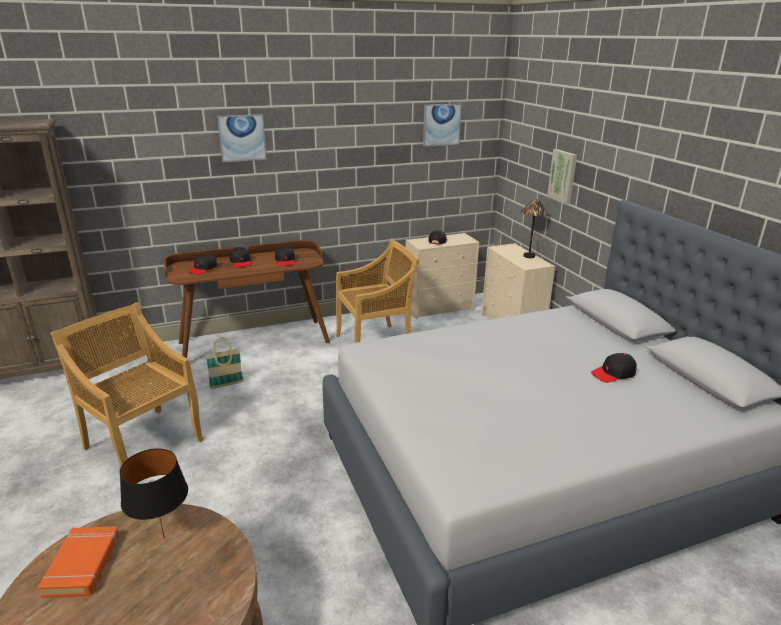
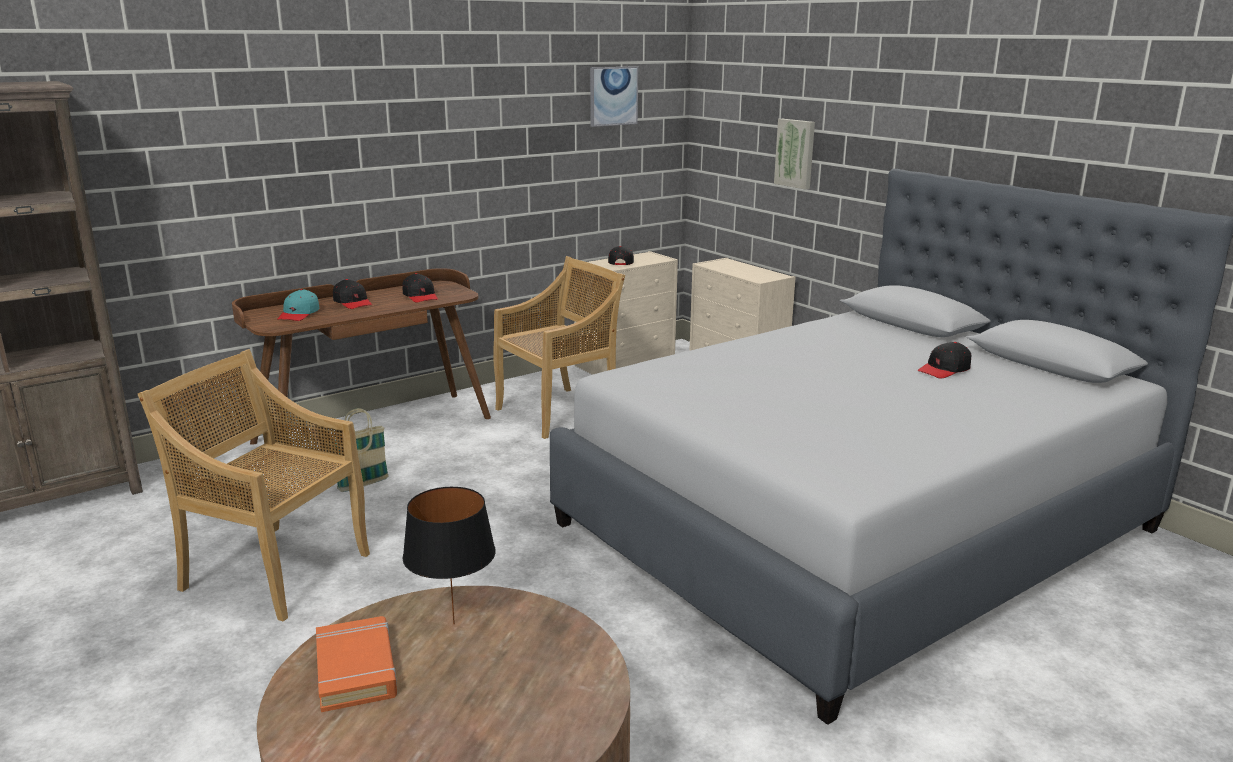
camera: 15 degrees left, 5 degrees down
(203, 269) = (299, 314): black cap -> turquoise cap
(242, 138) = (344, 114): picture -> none
(528, 256) = (754, 269): table lamp -> none

